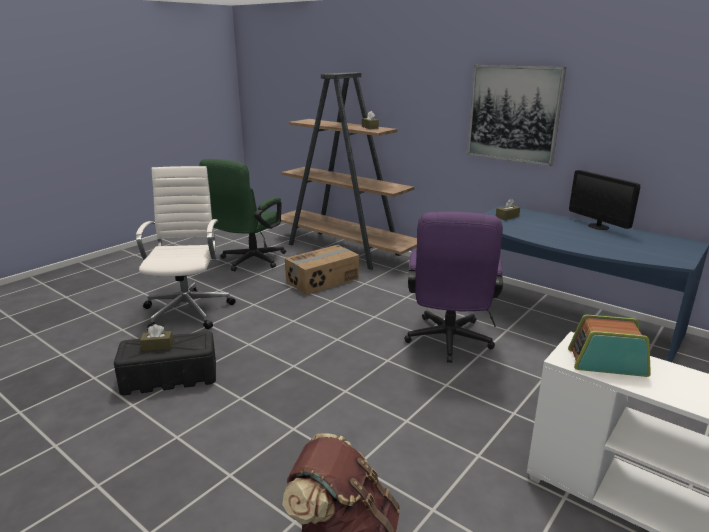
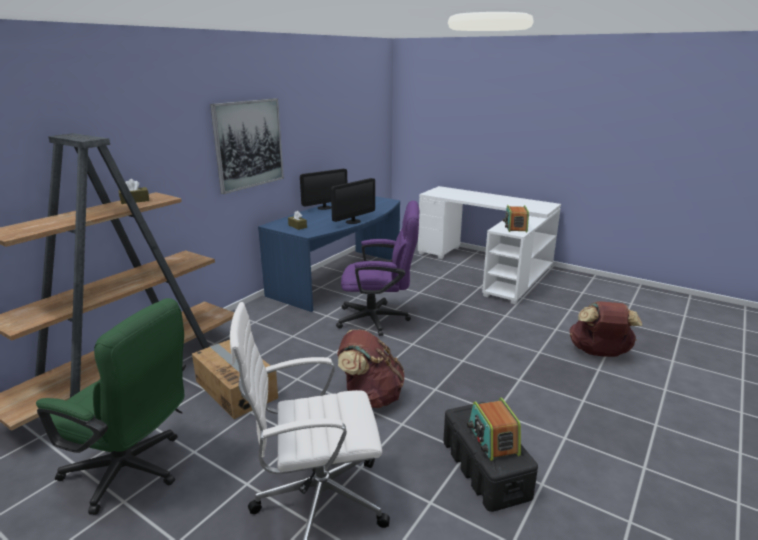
camera: 95 degrees left, 0 degrees up
(157, 346) = (492, 440): brown tissue box -> radio
(293, 331) = (370, 397): none -> brown backpack
(541, 239) = (353, 221): none -> monitor

